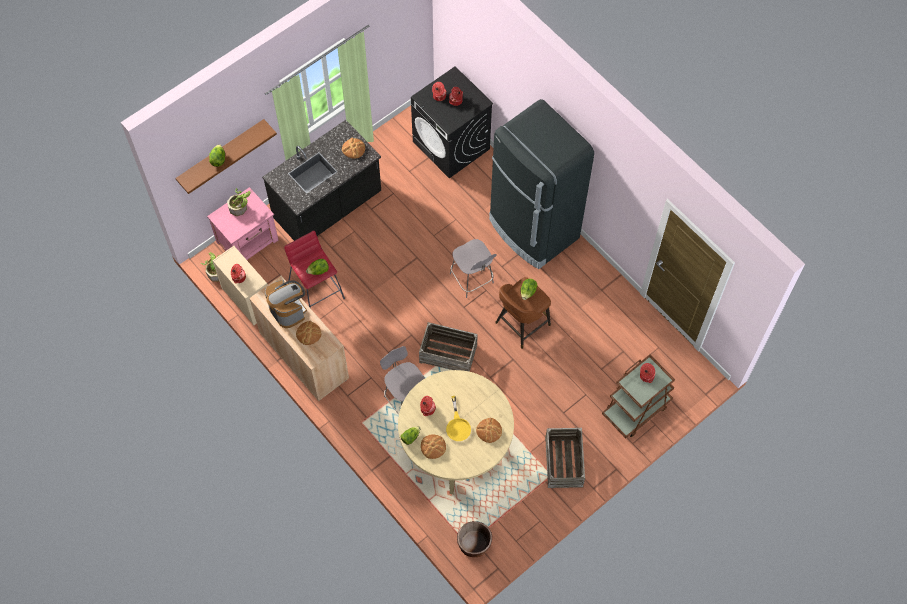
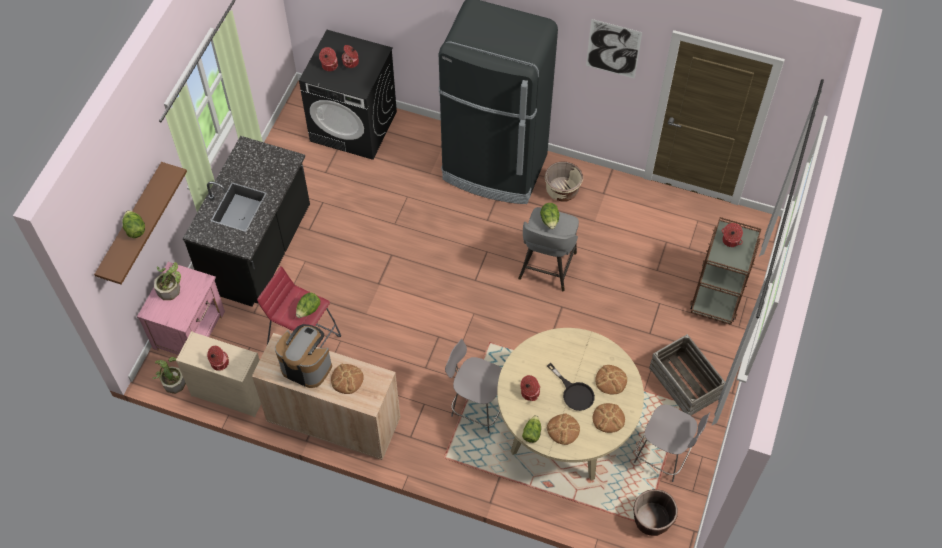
camera: 30 degrees left, 5 degrees down
(353, 149) = (269, 161): bread -> bread (608, 418)
(448, 353) = (490, 335): crate -> none
(458, 425) = (574, 393): yellow frying pan -> black frying pan
(472, 279) = (465, 248): grey chair -> grey chair (664, 455)
(521, 324) = (546, 267): brown stool -> grey stool
(572, 272) = (562, 190): none -> beige planter
(628, 189) = (613, 49): none -> picture

